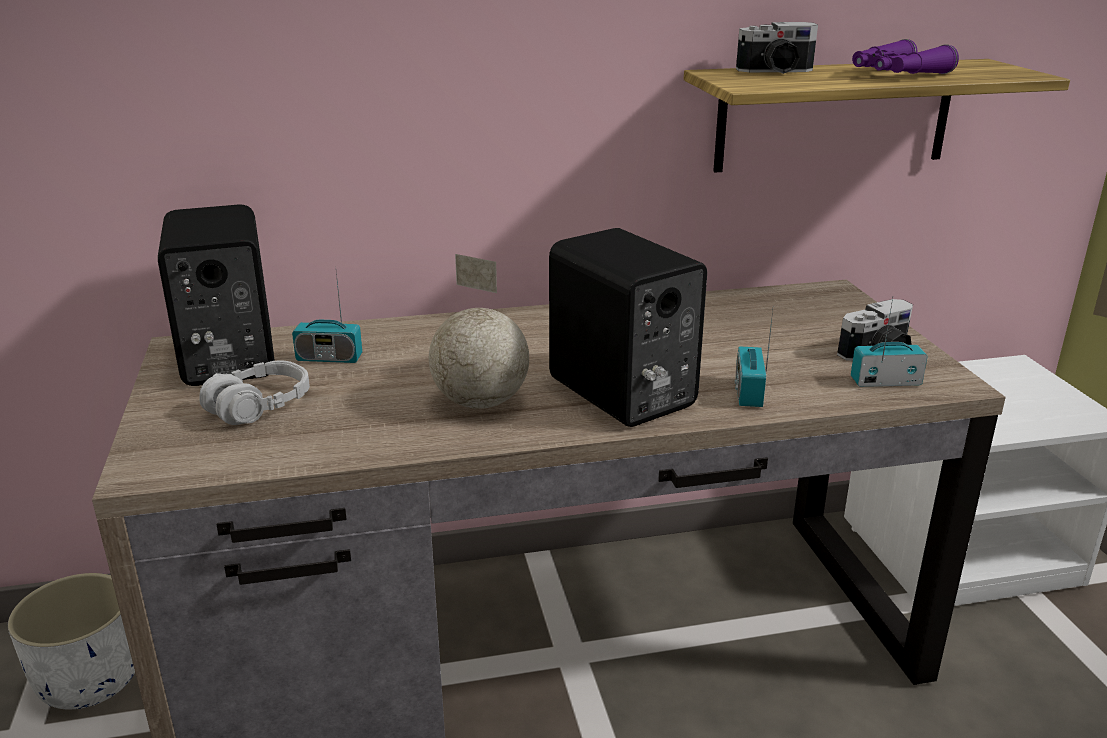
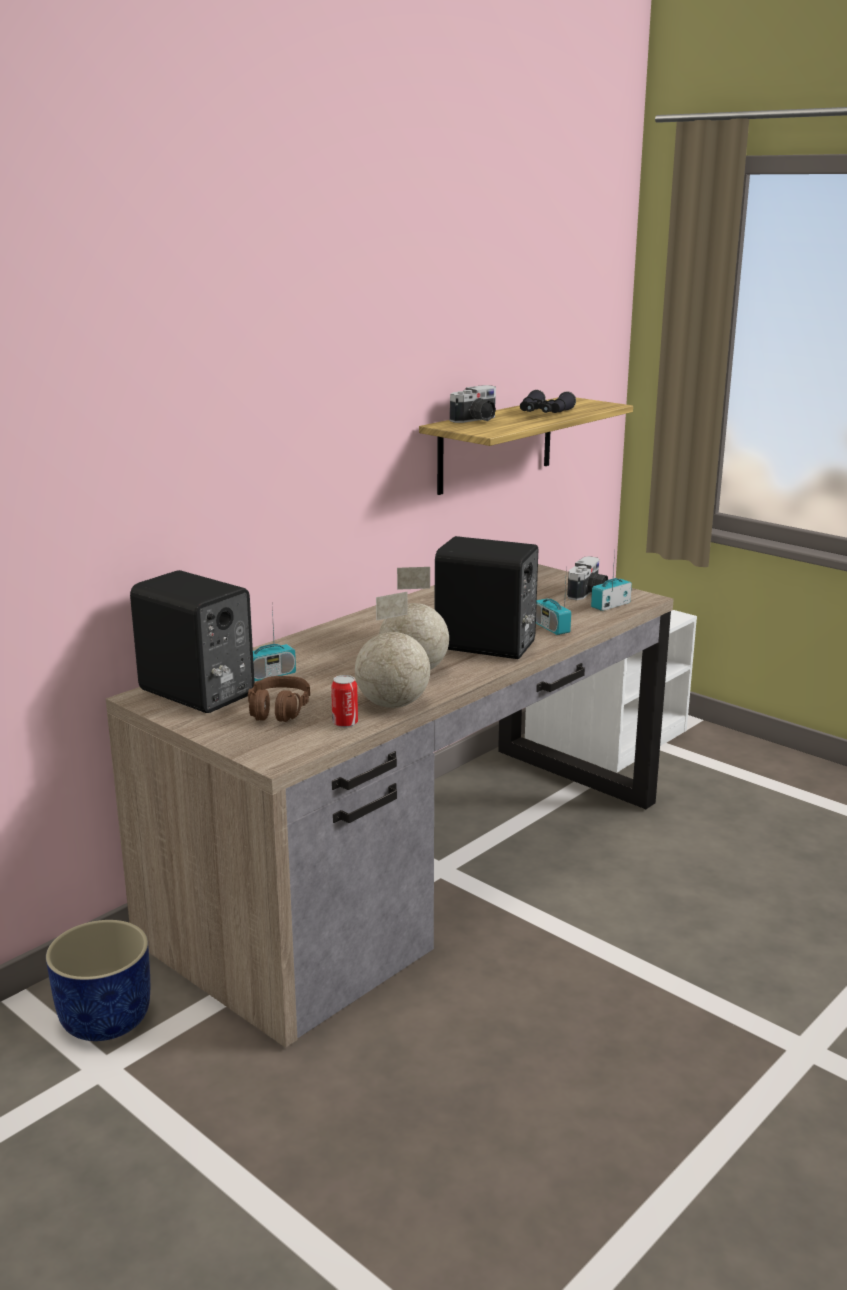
camera: 35 degrees left, 5 degrees down
(89, 682) = (106, 1020): white planter -> blue planter
(259, 406) = (278, 710): grey headphones -> brown headphones
(289, 450) = (345, 723): none -> can
(381, 443) = (394, 704): none -> globe
(895, 74) = (544, 413): purple binoculars -> black binoculars

